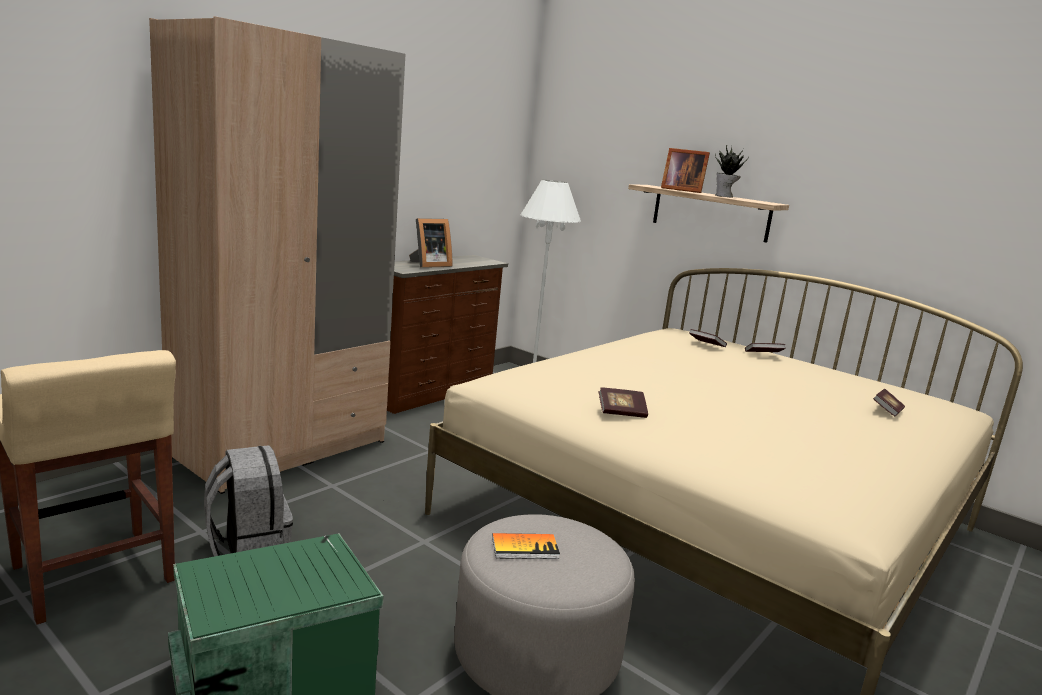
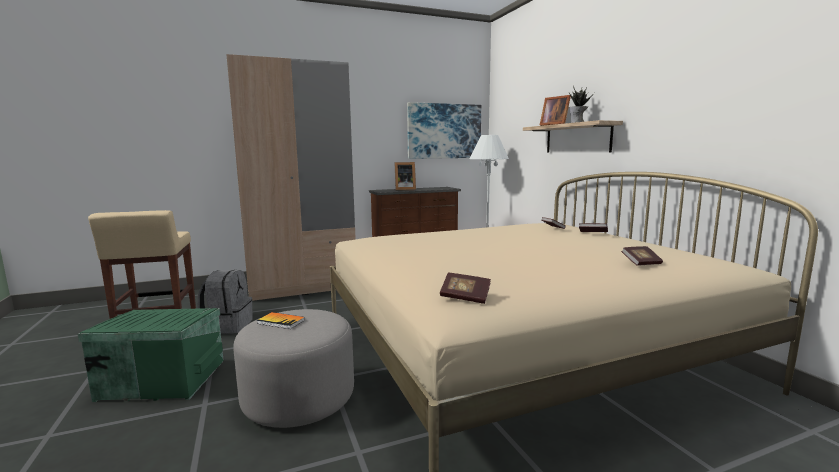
camera: 30 degrees right, 5 degrees down
(476, 164) = (444, 131): none -> picture
(621, 412) = (401, 252): book -> book (465, 297)

